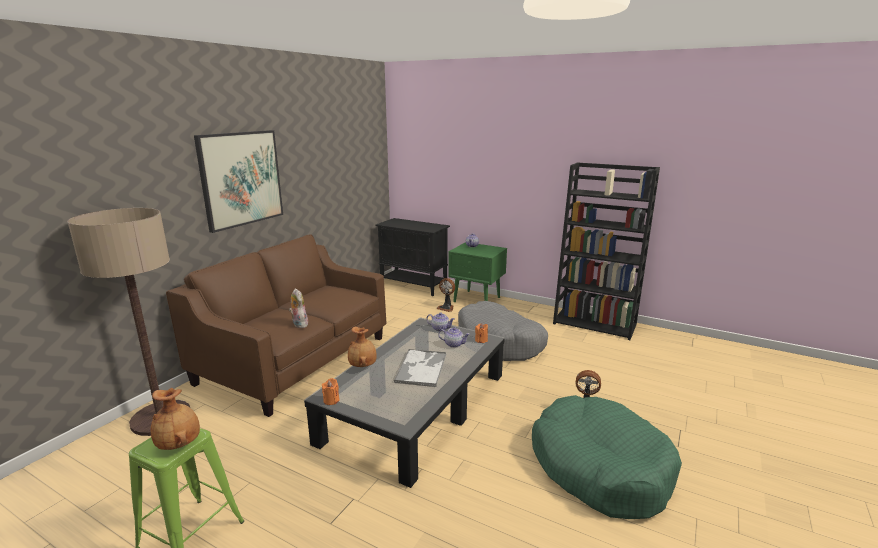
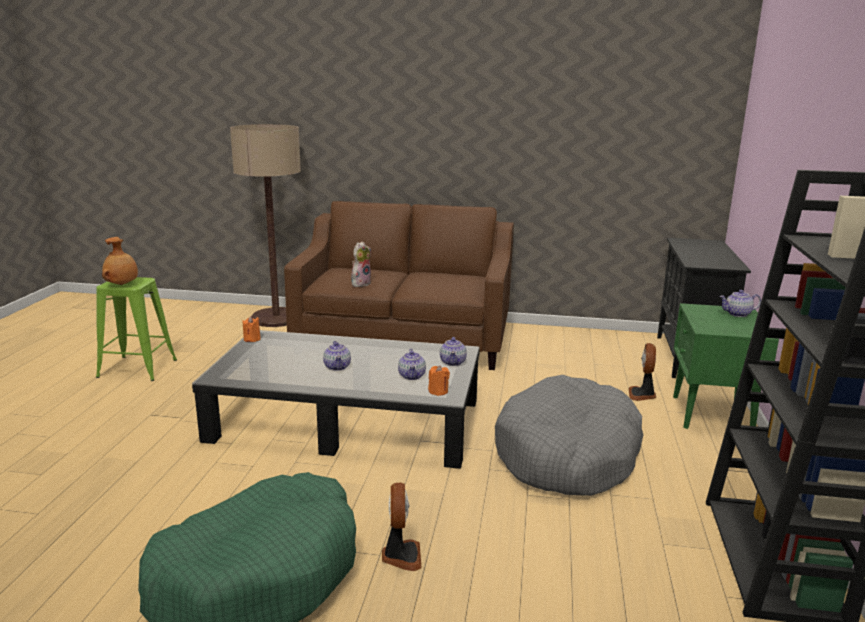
camera: 70 degrees right, 0 degrees up
(241, 178) = (432, 121): picture -> none
(363, 365) = (327, 339): brown vase -> none
(421, 368) = (337, 367): tray -> teapot

